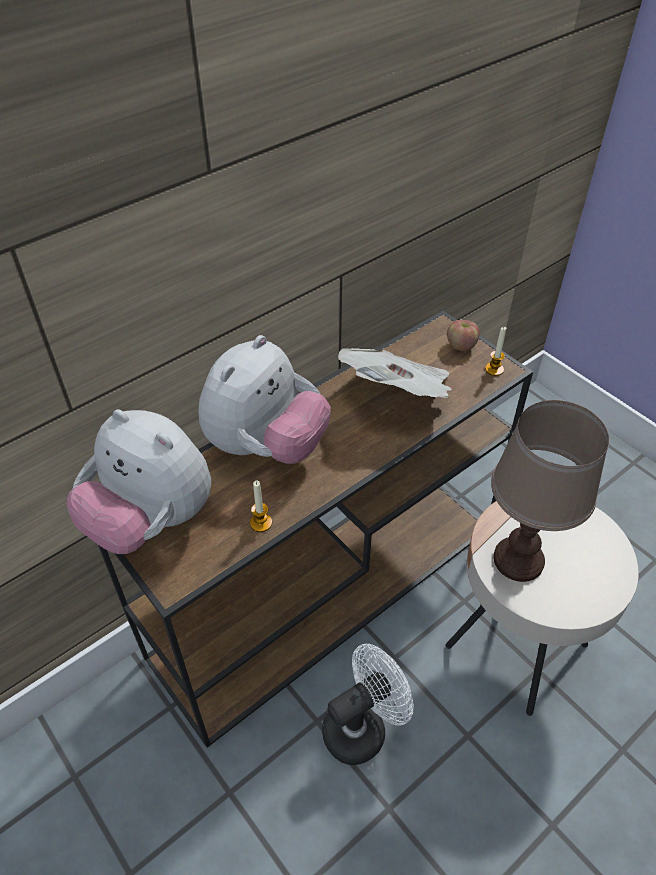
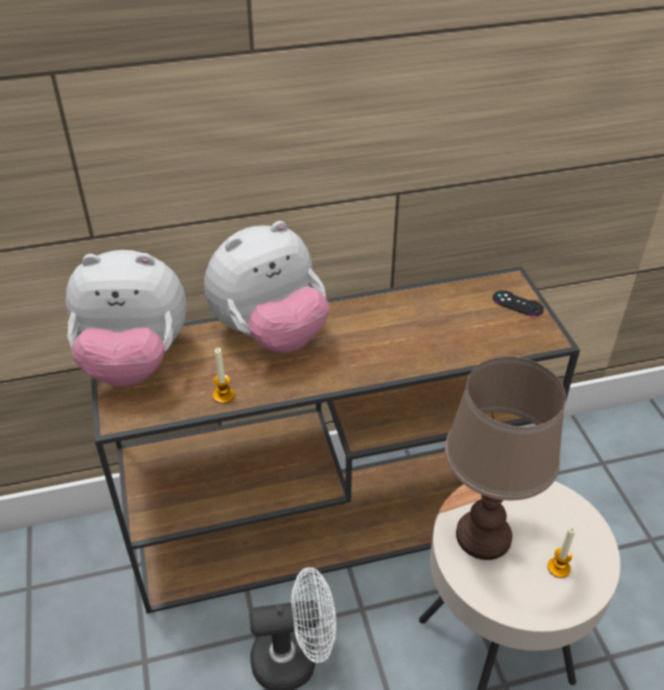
camera: 25 degrees right, 5 degrees down
(151, 521) = (134, 362): plush toy -> plush toy turned 60 degrees counterclockwise
(398, 394) = (424, 328): newspaper -> none
(461, 346) = (517, 303): apple -> black game controller
(494, 369) = (538, 335): candle -> candle (558, 568)

